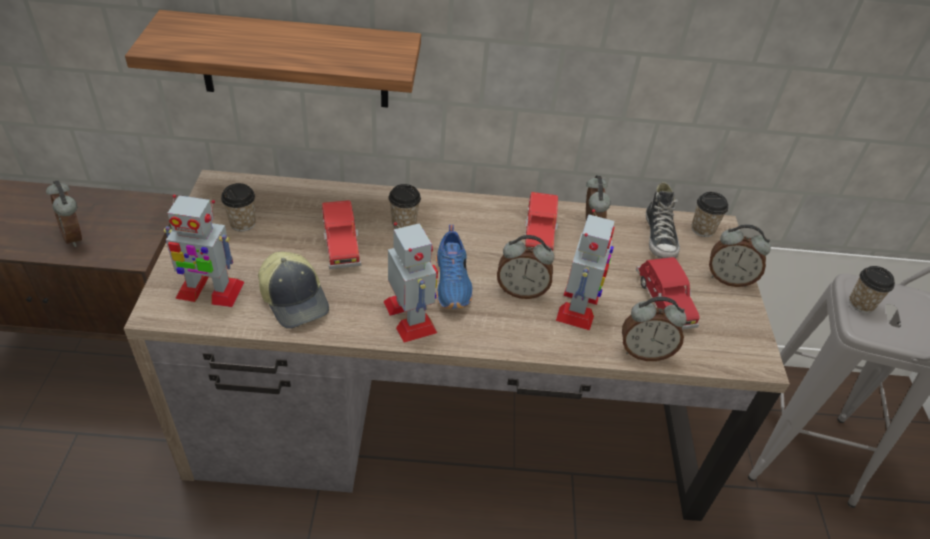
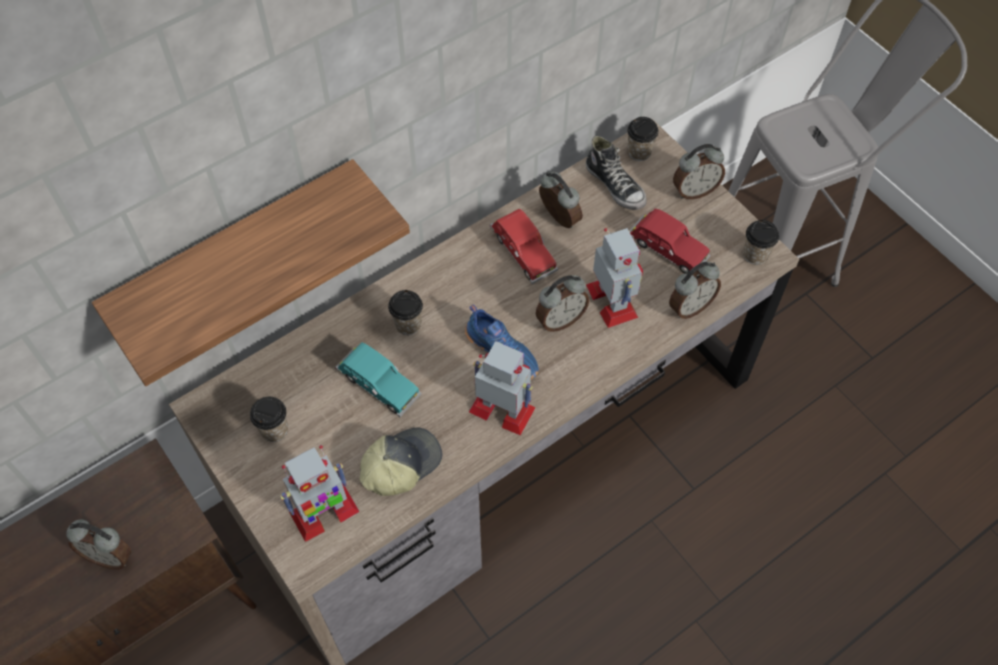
camera: 35 degrees left, 15 degrees up
(295, 299) = (400, 464): cap -> cap turned 60 degrees counterclockwise
(340, 243) = (378, 385): red toy car -> turquoise toy car
(861, 304) = (792, 141): cup -> cup (755, 254)

